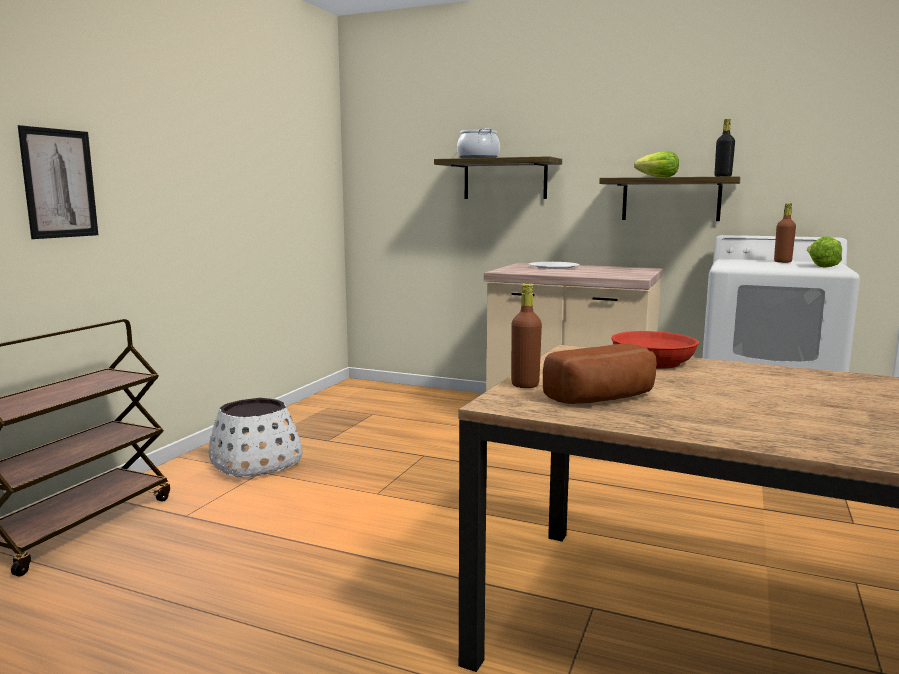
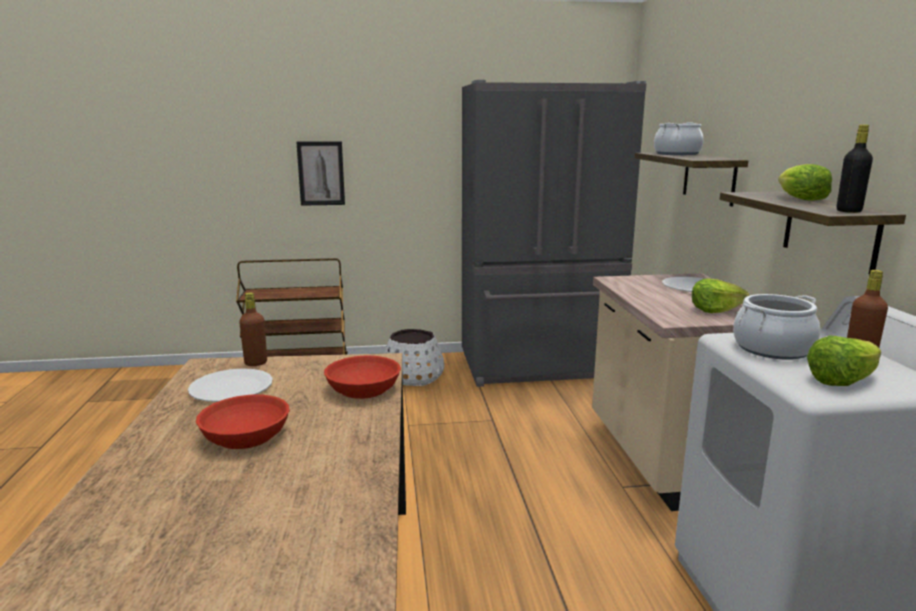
camera: 60 degrees right, 5 degrees up
(343, 411) = (540, 367): none -> grey fridge
(605, 398) = (231, 387): bread -> white plate
(620, 271) = (715, 310): none -> lettuce
(756, 265) = (773, 349): none -> cooking pot
(758, 402) = (245, 435): none -> red bowl

